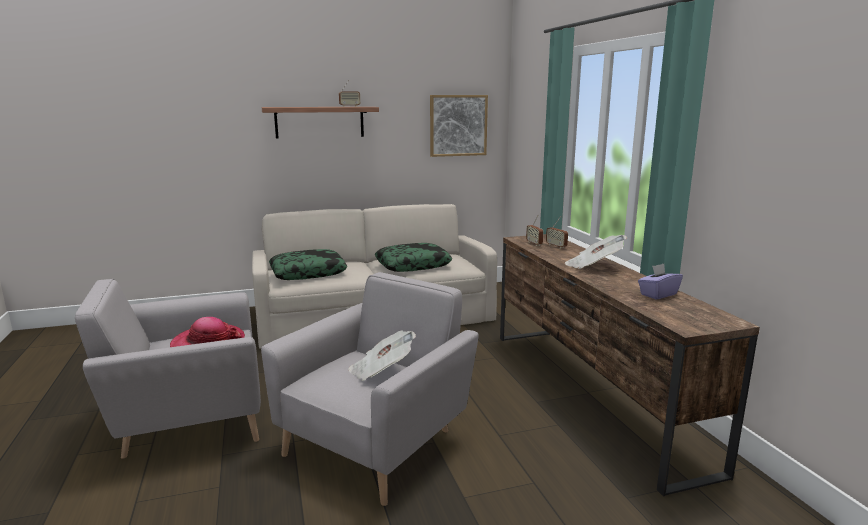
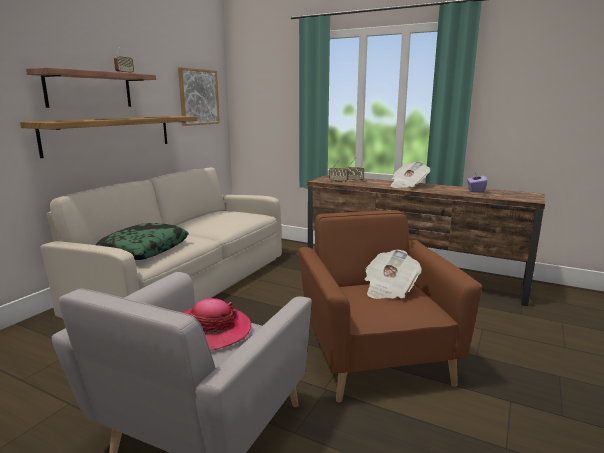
camera: 45 degrees left, 0 degrees up
(338, 162) = (110, 134): none -> shelf
(377, 442) = (375, 355): grey armchair -> brown armchair
(413, 265) = (221, 222): pillow -> none

